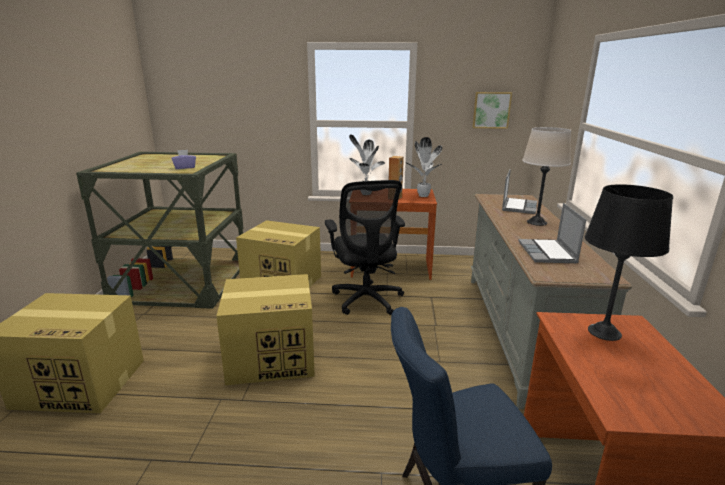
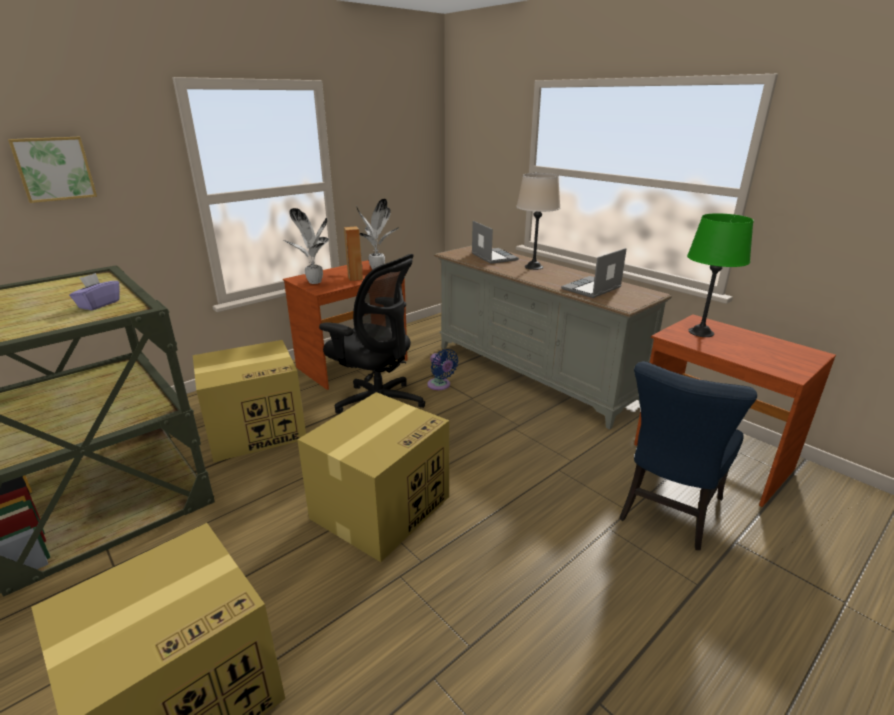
camera: 45 degrees left, 5 degrees up
(426, 306) = (440, 385): none -> blue fan
(491, 110) = (404, 159): picture -> picture (54, 169)
(548, 253) = (591, 289): laptop -> laptop turned 90 degrees clockwise
(604, 332) = (700, 332): black table lamp -> green table lamp

